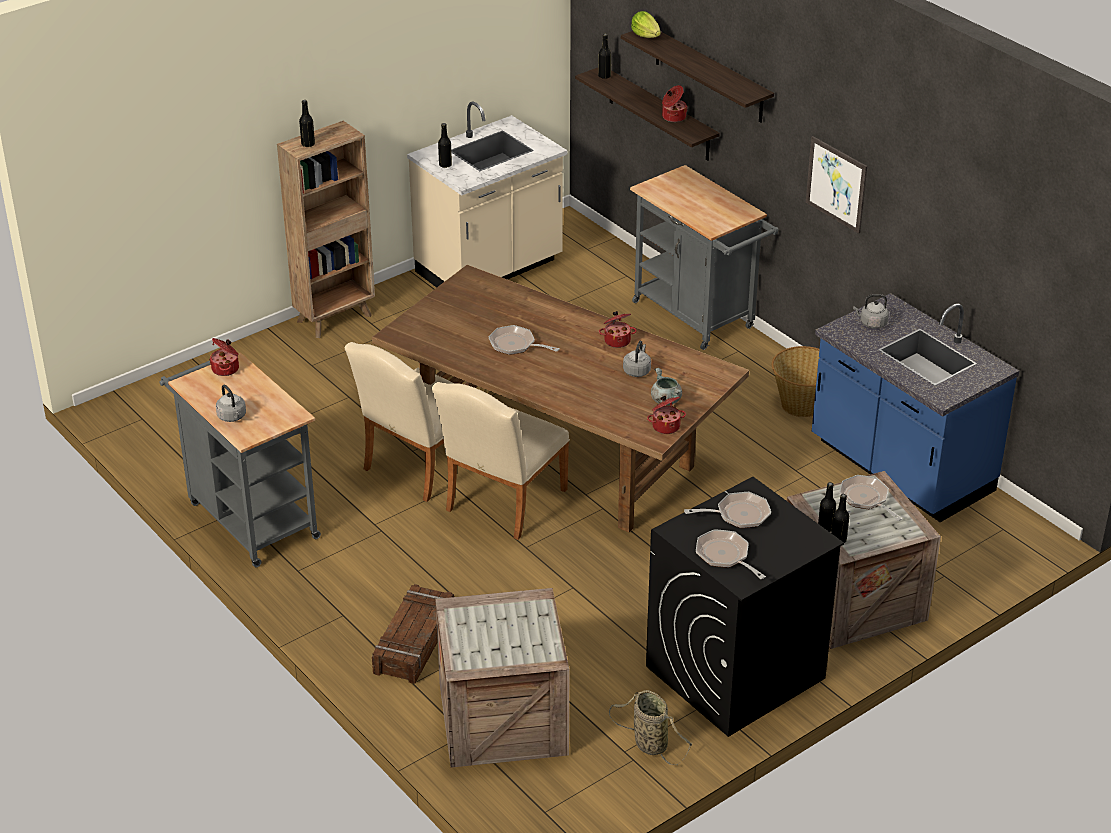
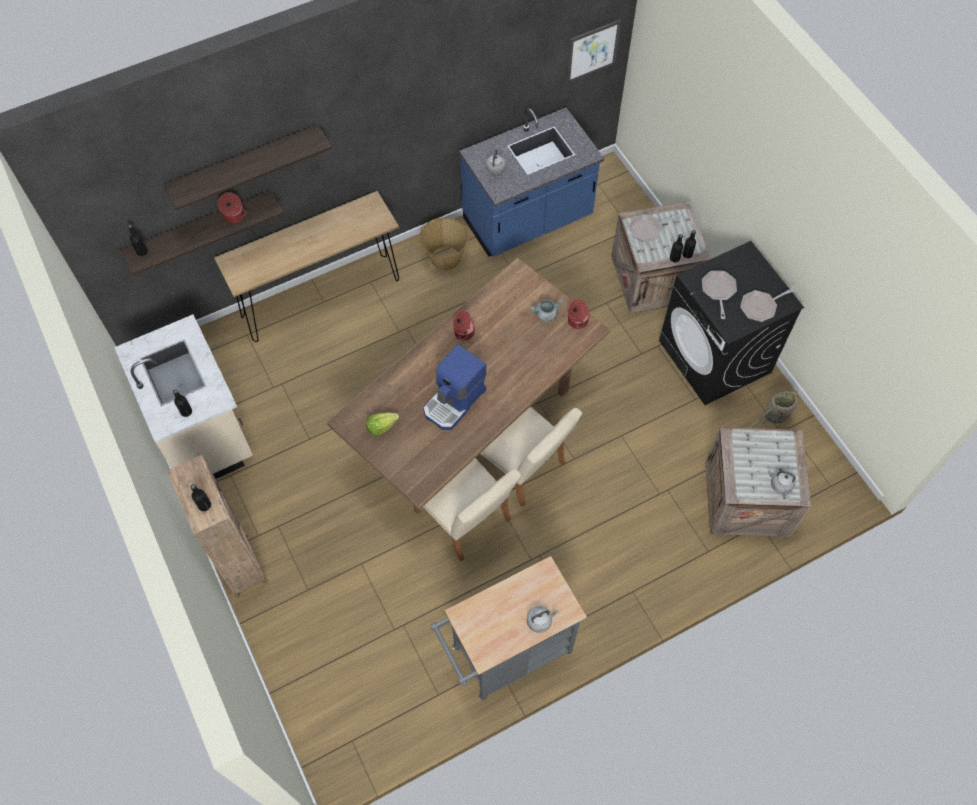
camera: 80 degrees left, 25 degrees up
(226, 369) = (468, 623): cooking pot -> none
(413, 642) = (666, 546): crate -> none
(516, 345) = (455, 402): frying pan -> coffee machine
(637, 370) = (505, 326): grey kettle -> grey kettle (779, 484)
(646, 36) = (184, 190): lettuce -> lettuce (381, 426)
(698, 318) = (321, 298): grey cart -> brown console table
(836, 184) = (394, 131): picture -> picture (592, 51)

